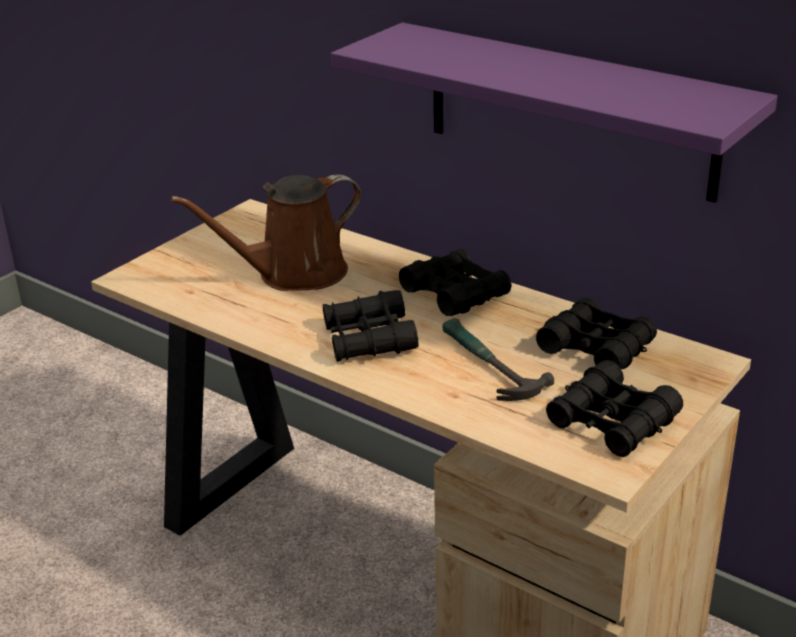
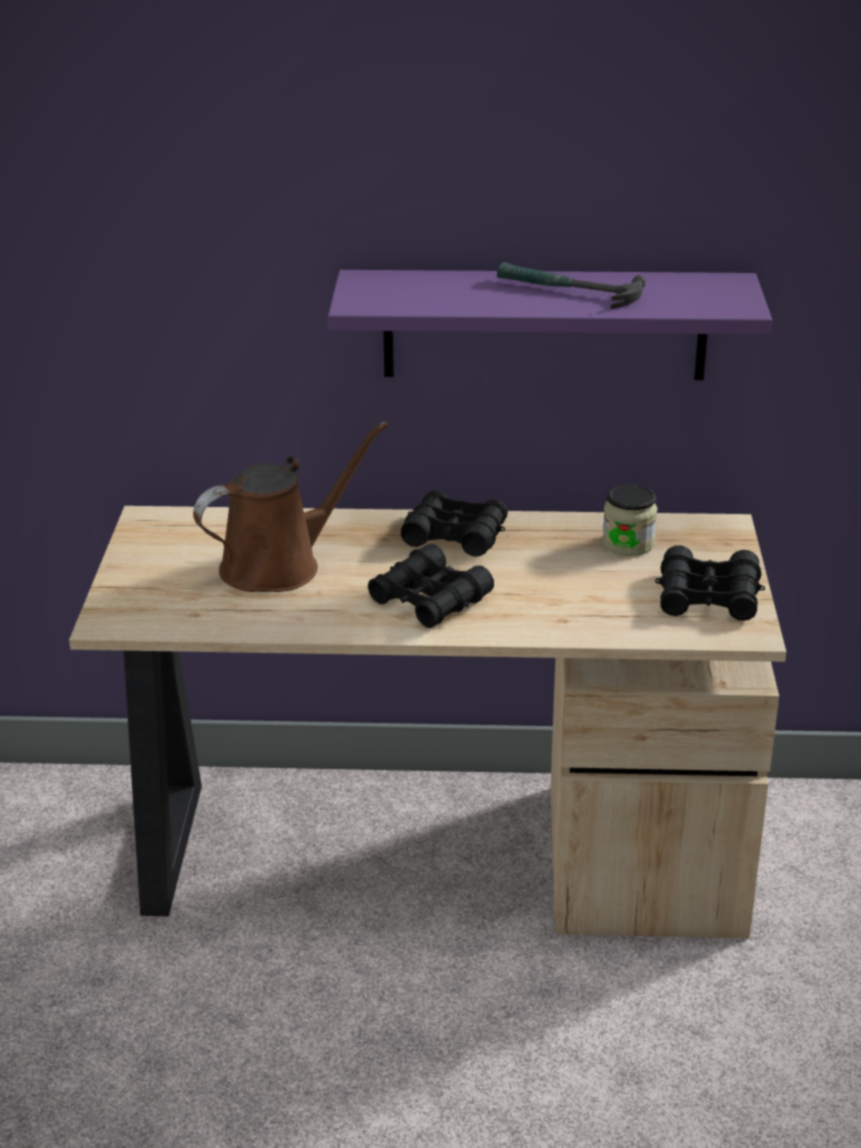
camera: 35 degrees left, 0 degrees up
(294, 274) = (279, 565): brown watering can -> brown watering can turned 150 degrees counterclockwise
(487, 365) = (560, 587): hammer -> hammer (567, 291)
(596, 348) = (628, 543): black binoculars -> jar

